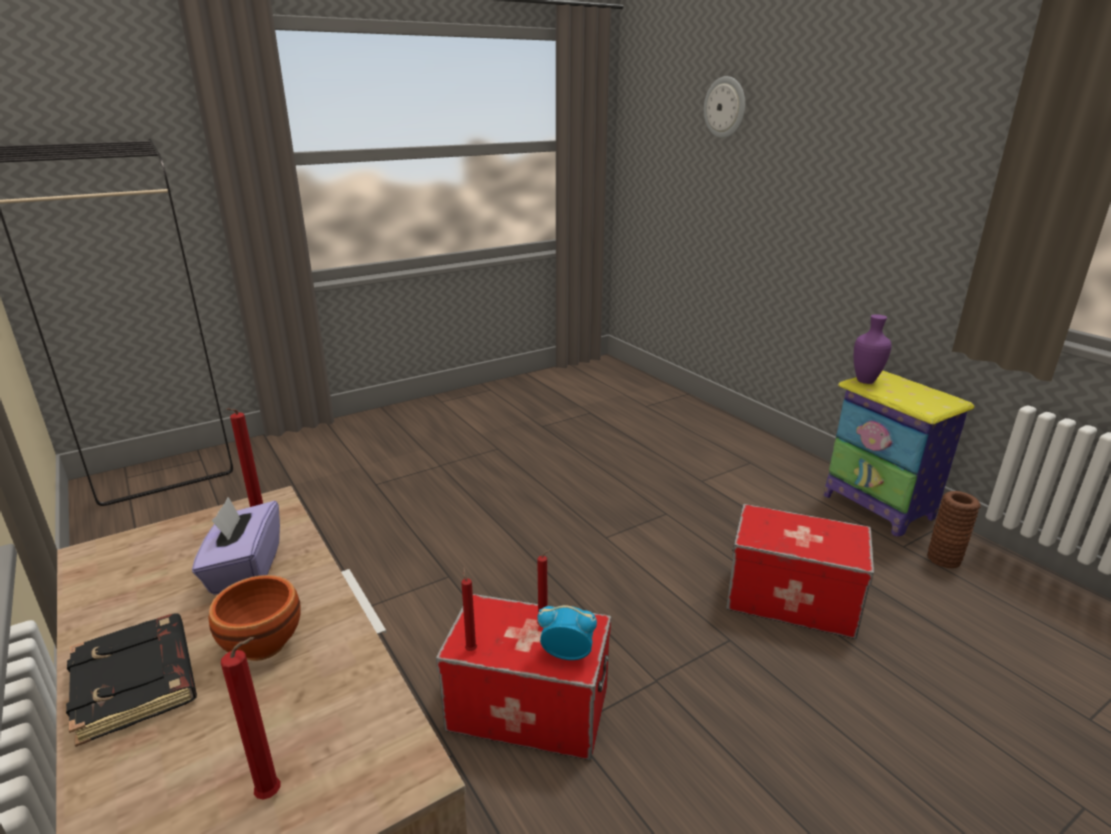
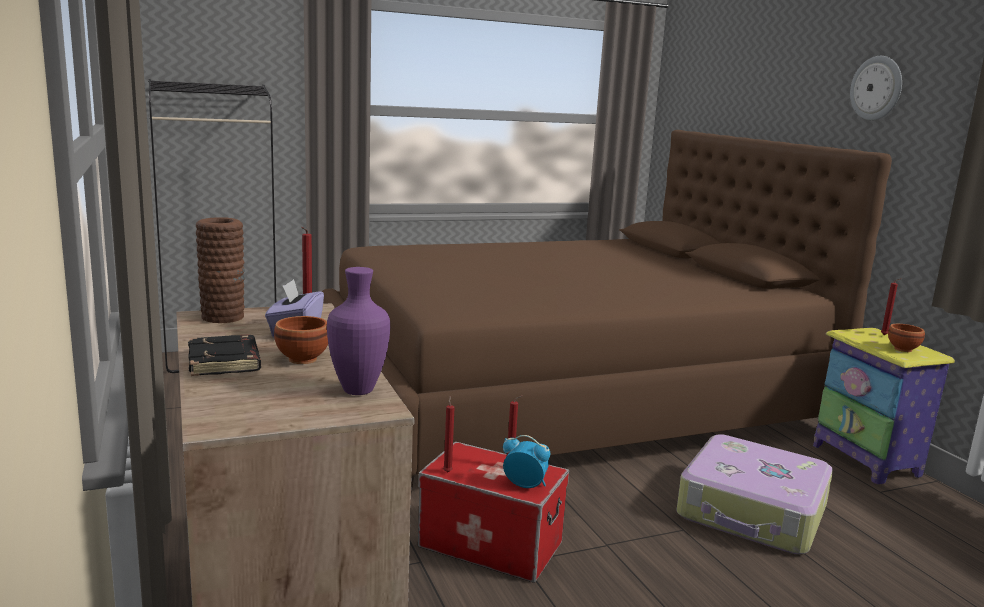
camera: 10 degrees right, 10 degrees down
(273, 794) = (301, 405): red candle -> red candle (885, 335)
(564, 470) = (566, 397): none -> brown bed
(725, 107) = (748, 91): wall clock -> wall clock (877, 88)
(792, 599) = (752, 512): storage box -> suitcase
(866, 381) = (853, 332): purple vase -> purple vase (360, 390)
(923, 399) = (903, 349): none -> brown bowl
(944, 559) = (918, 506): brown vase -> brown vase (223, 317)

